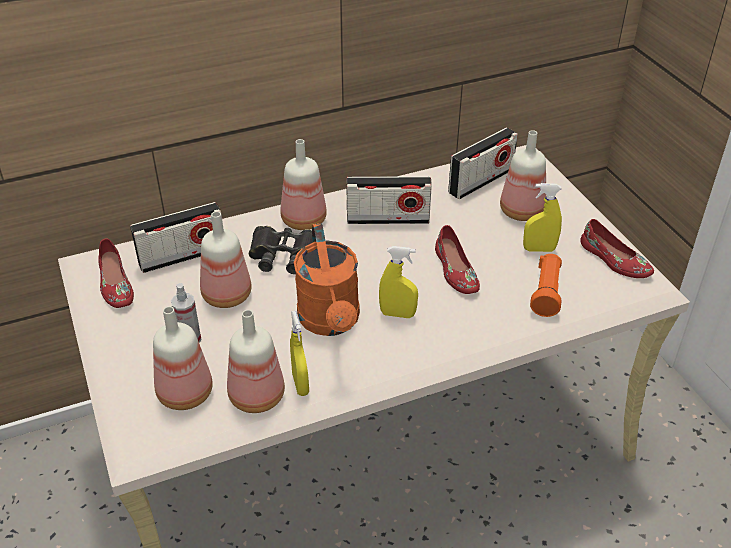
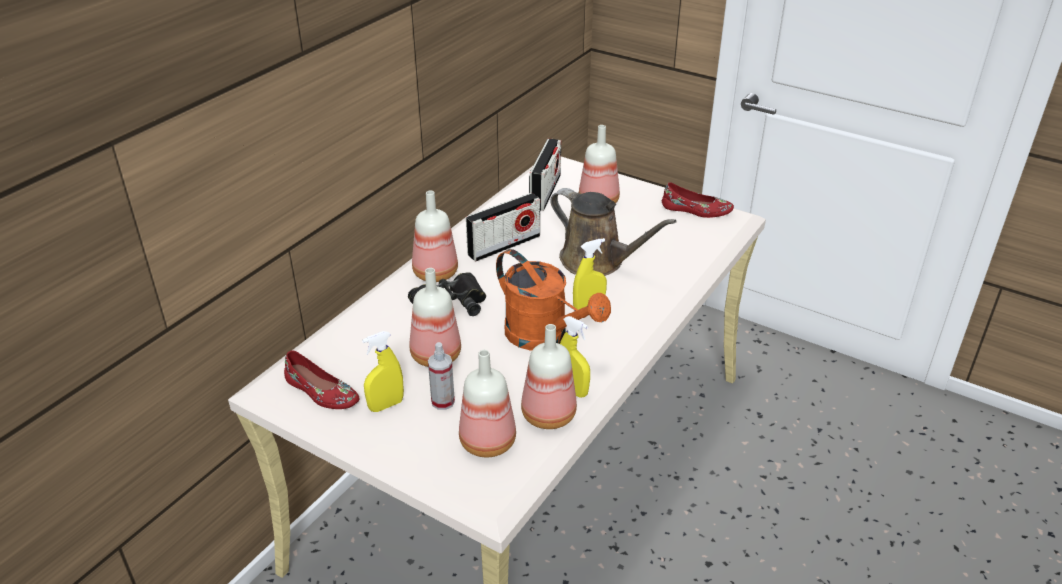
camera: 35 degrees left, 5 degrees down
(182, 256) = (359, 343): radio -> none
(455, 271) = (597, 261): red shoe -> brown watering can
(539, 249) = (639, 223): yellow spray bottle -> yellow spray bottle (386, 405)
(546, 293) = (676, 250): orange flashlight -> none

